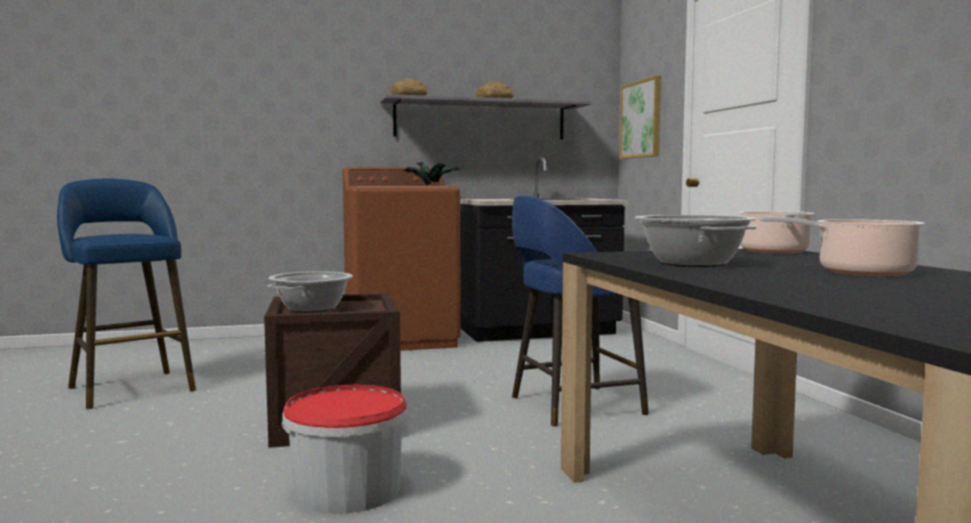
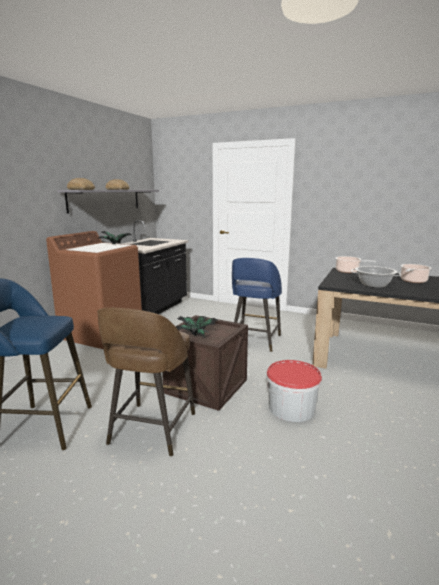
camera: 50 degrees left, 10 degrees up
(169, 429) = (151, 430): none -> brown stool
(312, 308) = (197, 335): cooking pot -> potted plant
(641, 119) = (177, 198): picture -> none

